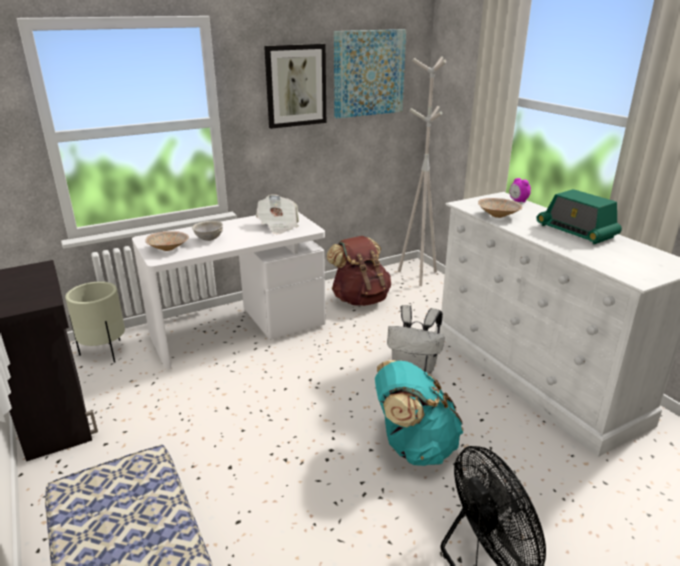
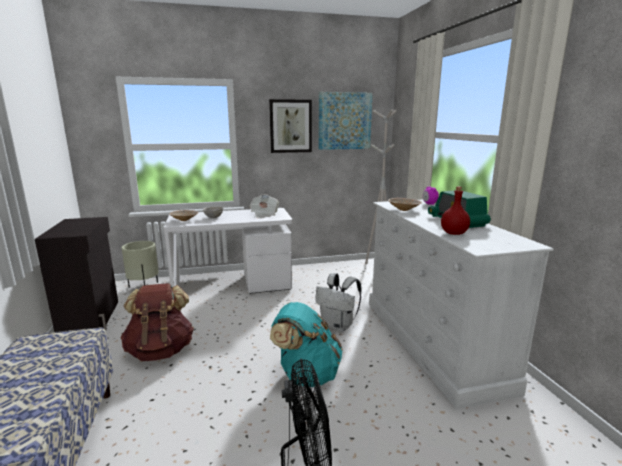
camera: 15 degrees right, 10 degrees down
(360, 299) = (327, 277): brown backpack -> brown backpack (161, 350)
(590, 254) = (453, 233): none -> red bottle

